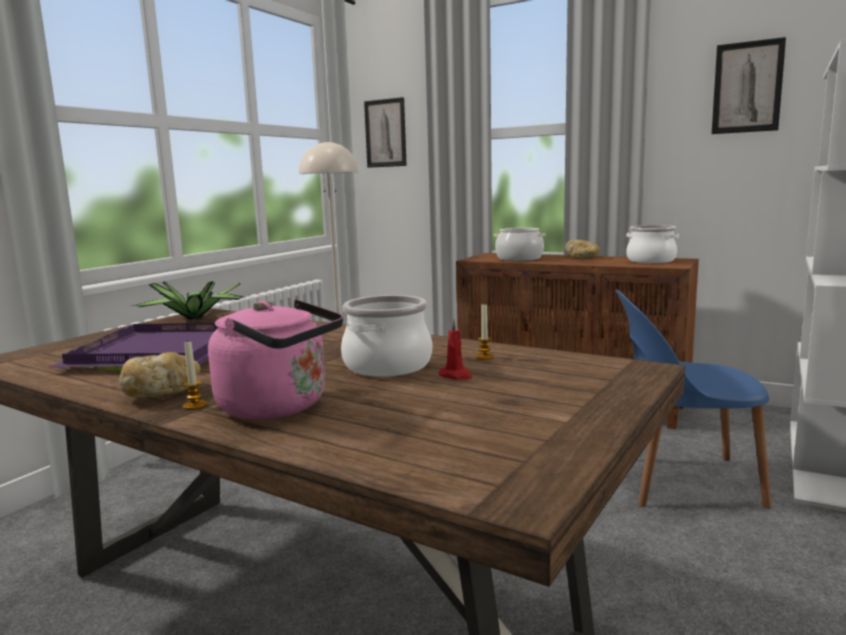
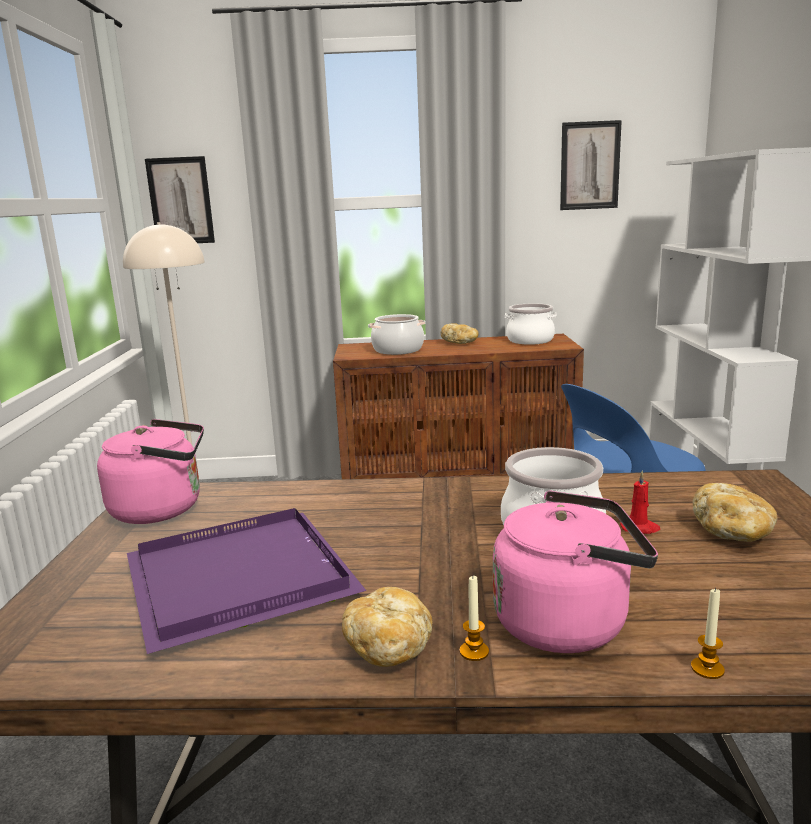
camera: 30 degrees left, 5 degrees up
(196, 319) = (163, 509): potted plant -> pink kettle
(484, 357) = (614, 496): candle -> candle (707, 669)
(527, 391) = (732, 532): none -> bread

